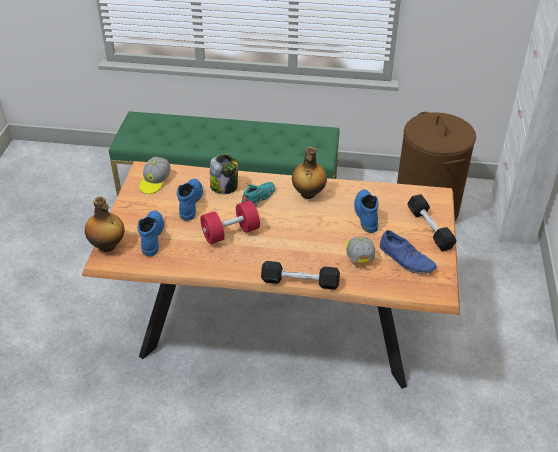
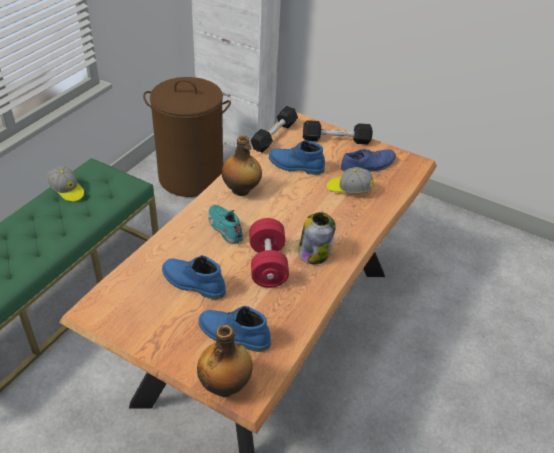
camera: 70 degrees left, 0 degrees up
(155, 181) = (126, 305): cap -> cap (67, 190)
(224, 187) = (184, 246): jar -> jar (314, 253)
(300, 282) = (368, 237): black dumbbell -> black dumbbell (274, 136)

